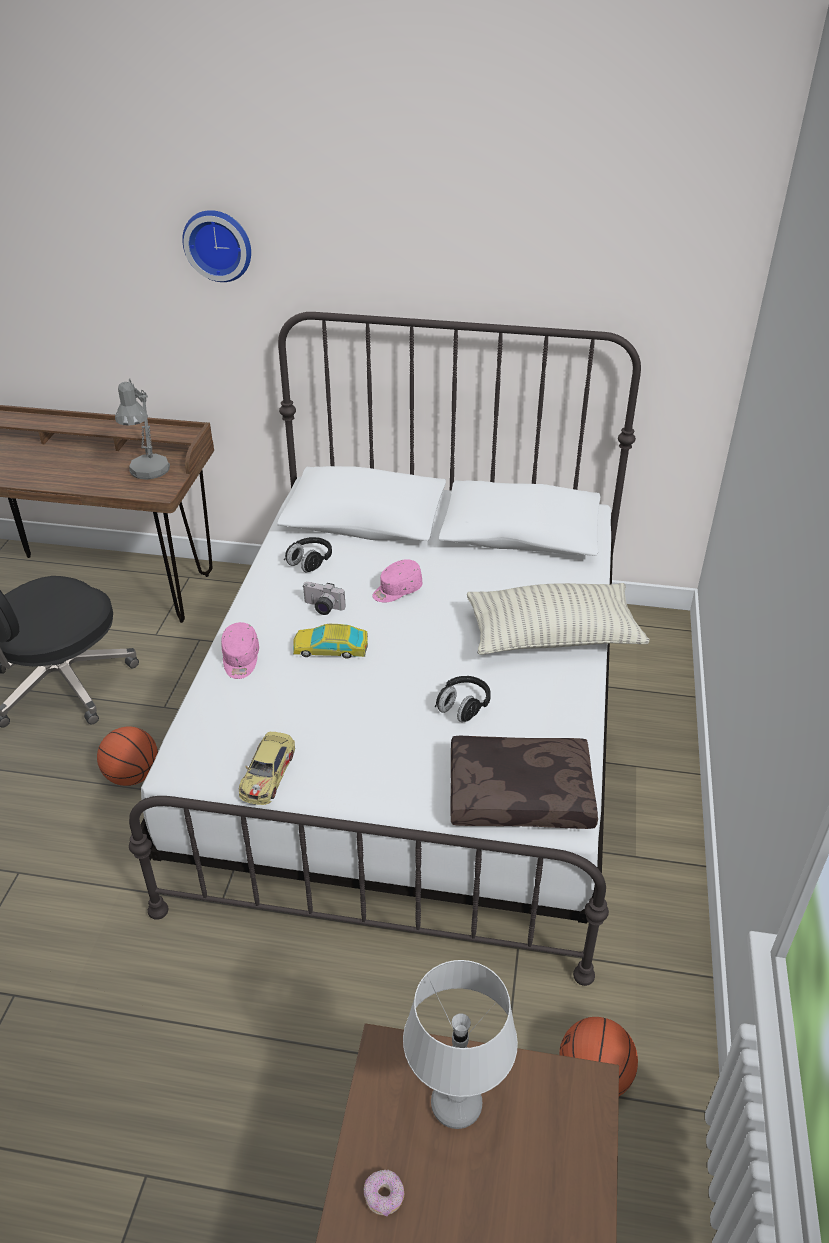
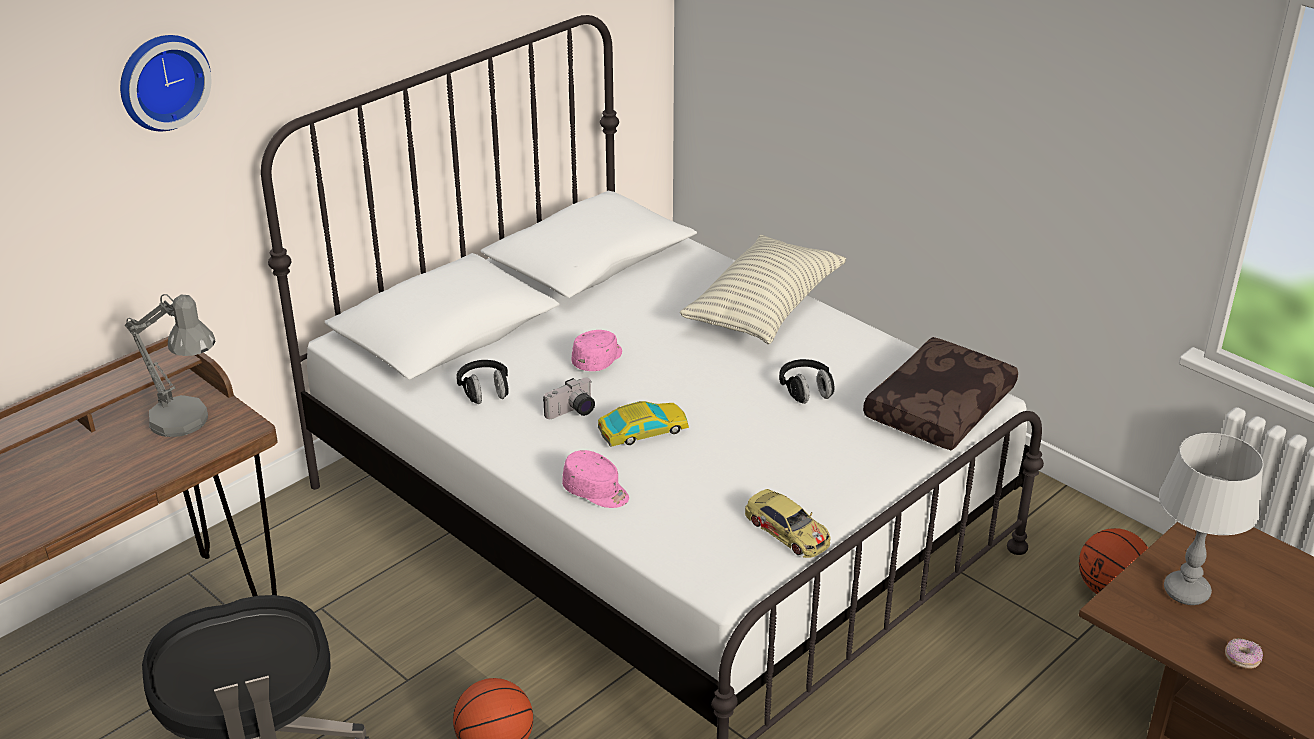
camera: 55 degrees left, 5 degrees down
(331, 648) = (643, 431): toy car -> toy car turned 150 degrees counterclockwise
(397, 590) = (598, 359): pink cap -> pink cap turned 150 degrees counterclockwise

